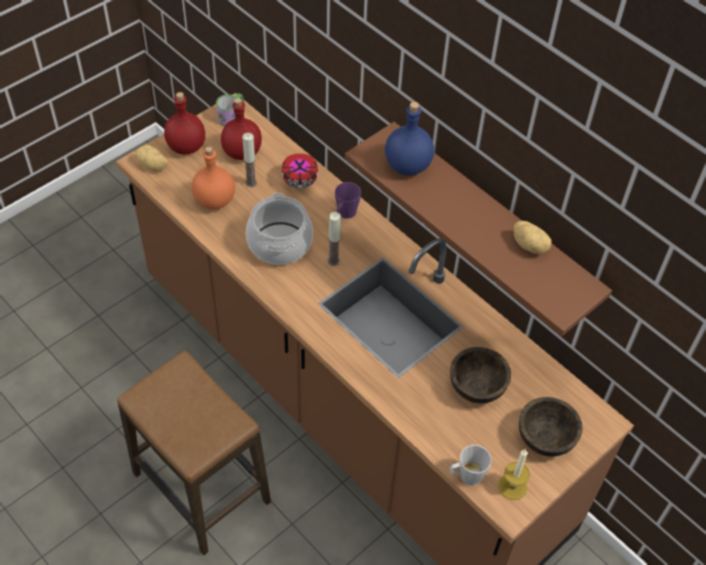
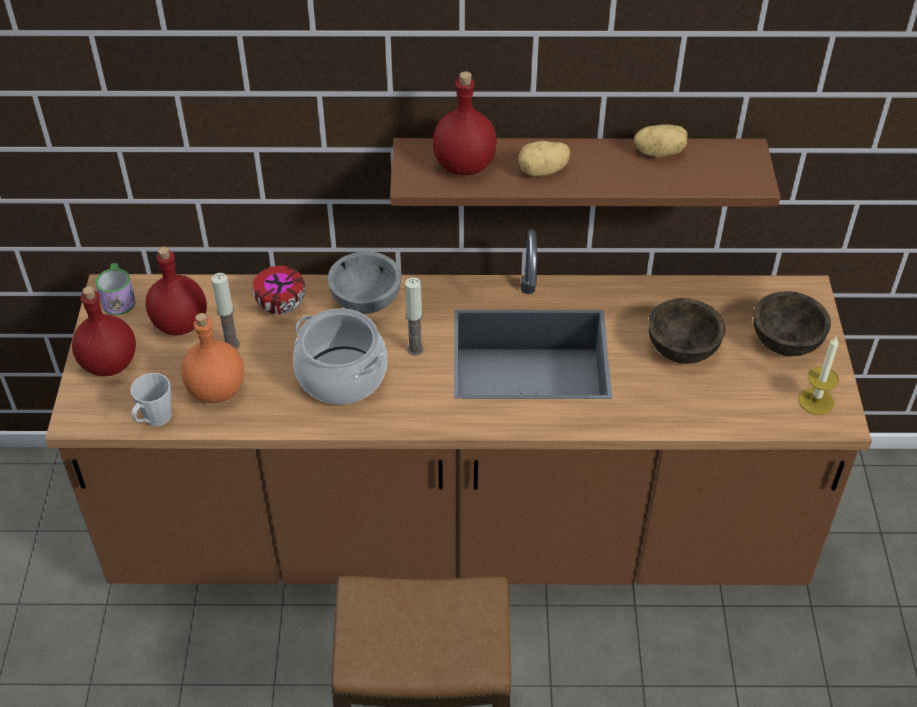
camera: 45 degrees left, 5 degrees down
(152, 166) = (98, 411): potato -> potato (543, 171)
(345, 214) = (366, 300): purple mug -> grey bowl
(408, 166) = (465, 166): blue bottle -> red bottle
(466, 476) = (774, 426): grey mug -> grey mug (154, 419)

